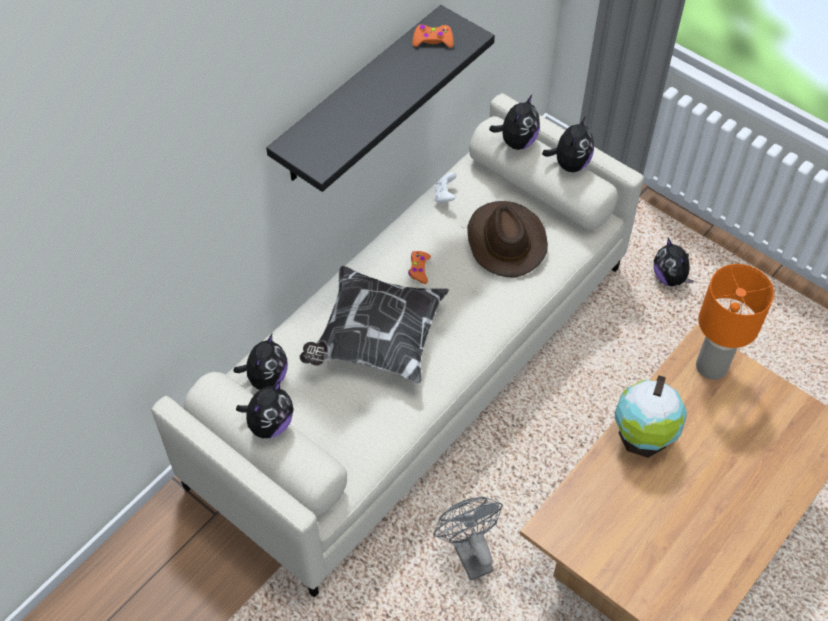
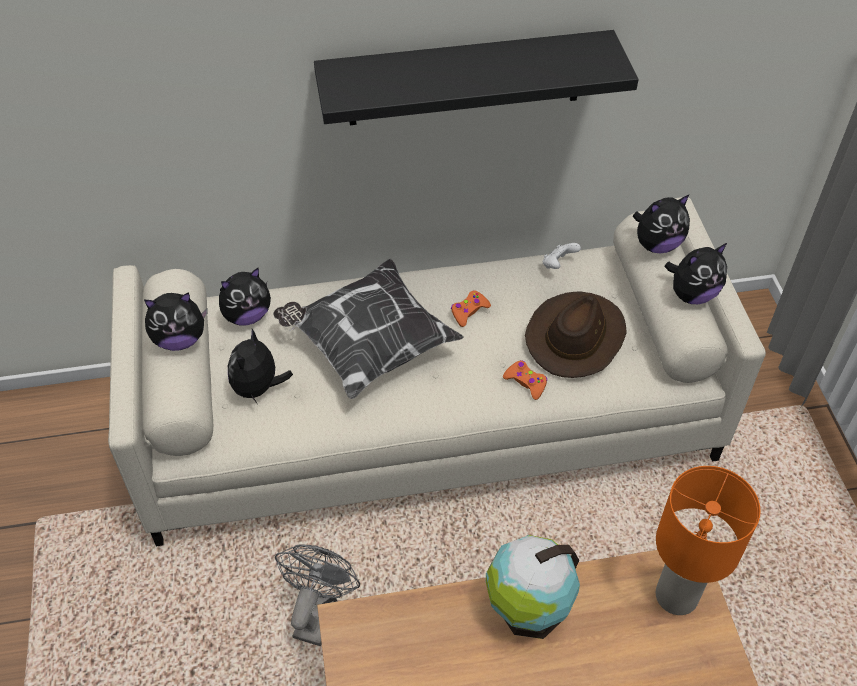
camera: 40 degrees right, 5 degrees down
(432, 40) = (569, 54): orange game controller -> orange game controller (526, 382)
(670, 277) = (769, 505): plush toy -> plush toy (258, 388)

